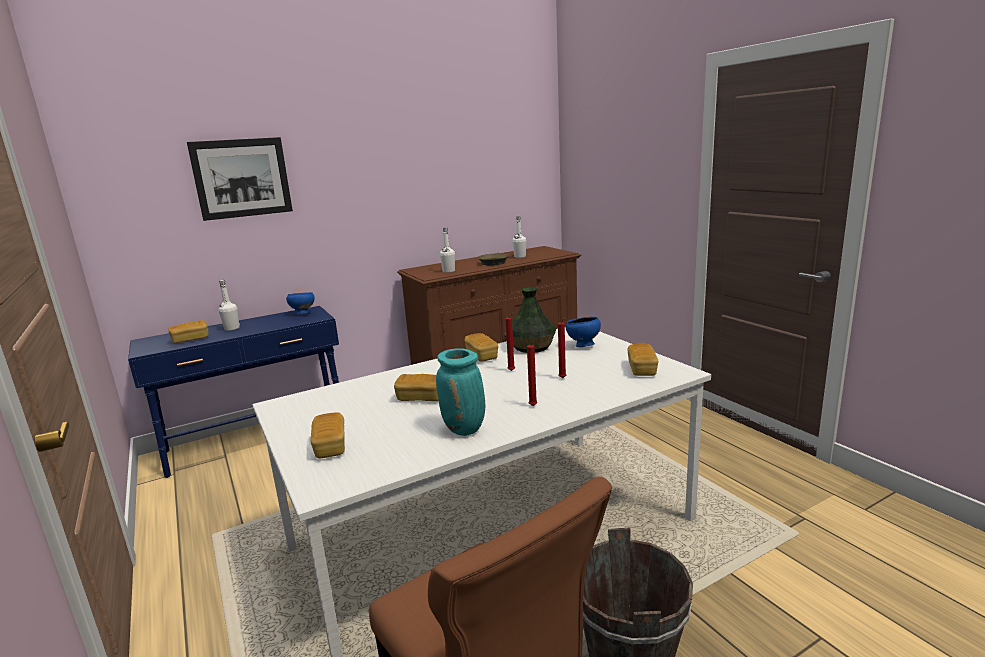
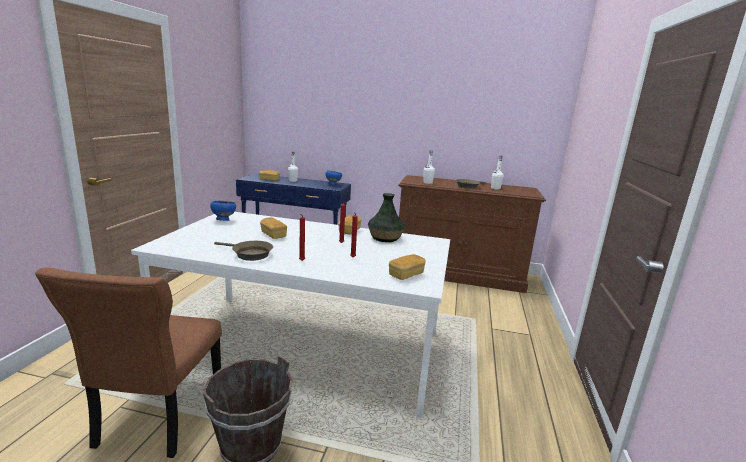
camera: 40 degrees right, 0 degrees up
(242, 178) = (324, 96): picture -> none
(330, 447) = (197, 235): bread -> none
(465, 430) = (249, 254): turquoise vase -> brown frying pan
(583, 346) = (412, 249): blue bowl -> blue bowl (223, 220)

